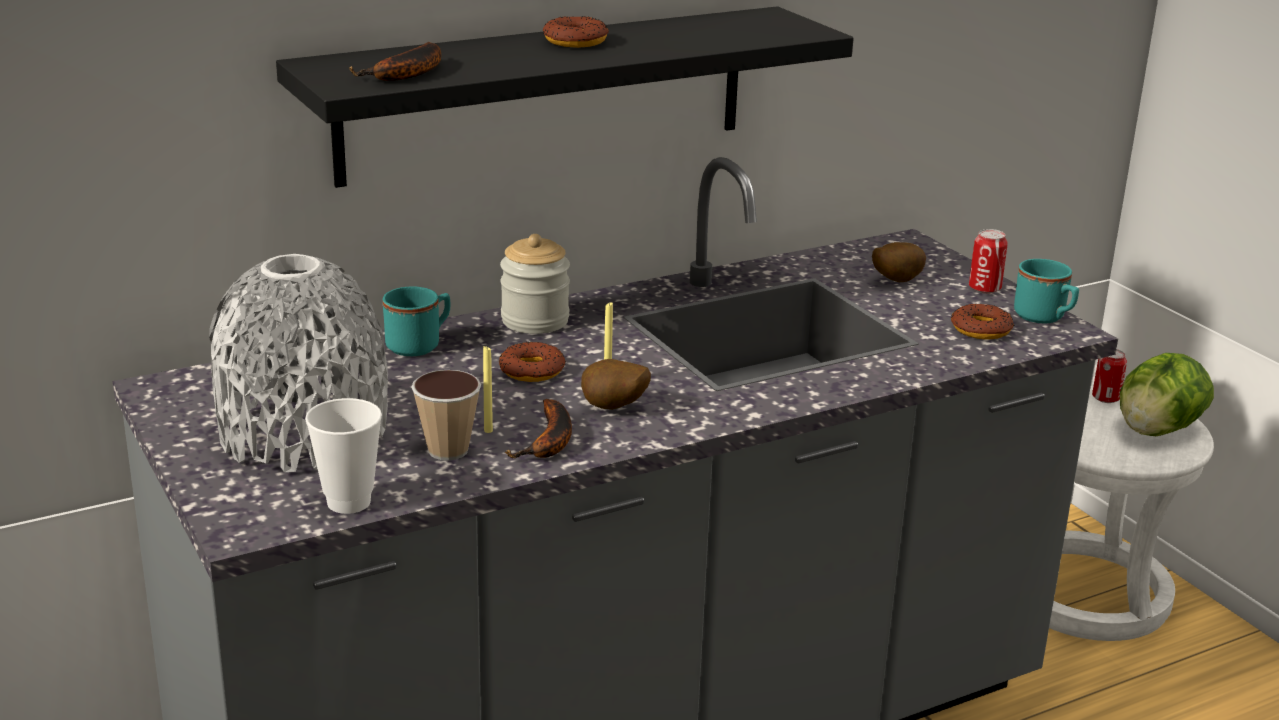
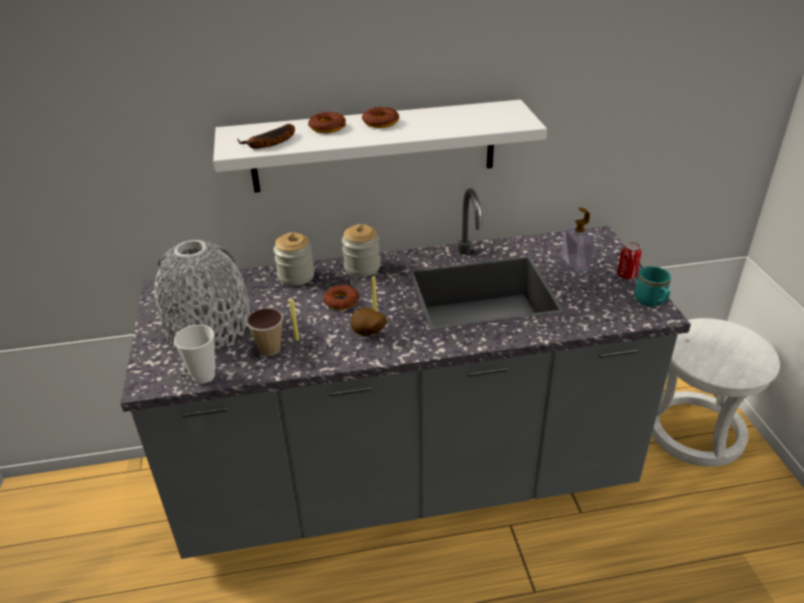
camera: 20 degrees right, 10 degrees up
(420, 344) = (296, 276): turquoise mug -> jar
(546, 94) = (374, 146): black shelf -> white shelf
(549, 442) = (323, 352): banana -> none
(894, 281) = (575, 263): potato -> soap dispenser
(981, 329) = (607, 306): donut -> donut (327, 127)
(1105, 398) = (723, 329): can -> none
(1156, 431) = (745, 357): lettuce -> none

